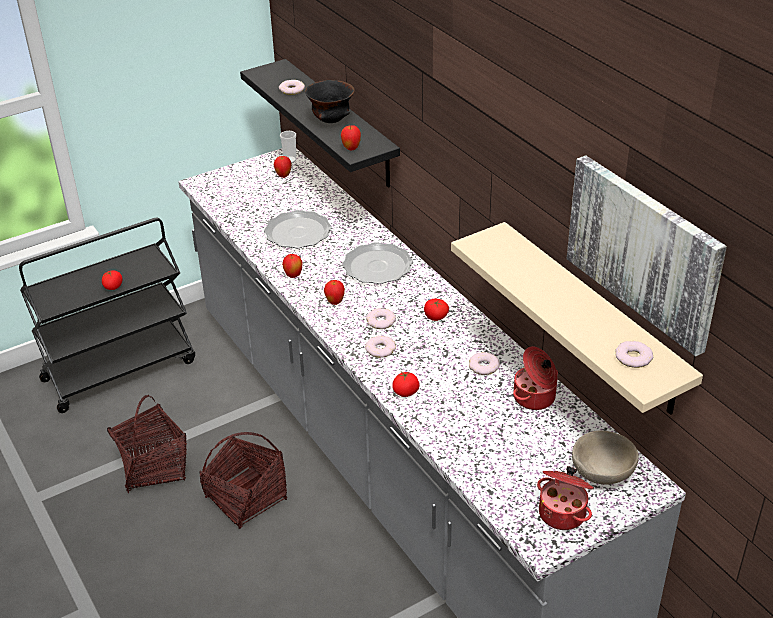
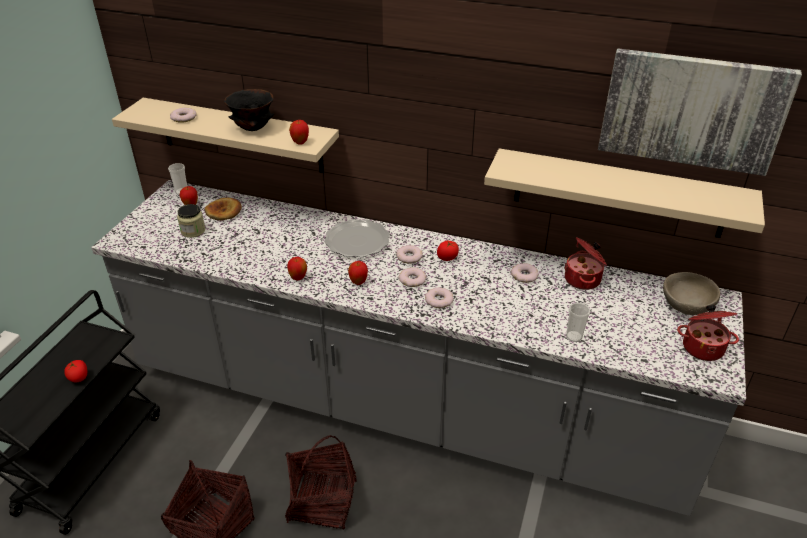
camera: 40 degrees left, 0 degrees up
(261, 199) = (193, 231): none -> jar
(298, 232) = (259, 243): plate -> none
(302, 192) = (224, 212): none -> bread
(340, 123) = (240, 135): black shelf -> beige shelf
(406, 392) = (498, 322): tomato -> none
(454, 439) = (574, 336): none -> cup
(633, 357) = (712, 199): donut -> donut (409, 257)

